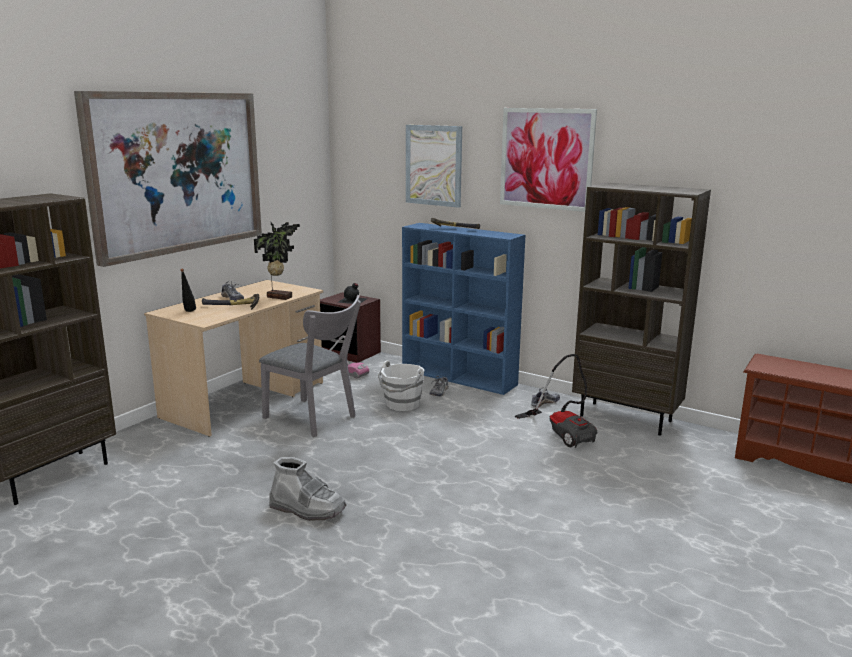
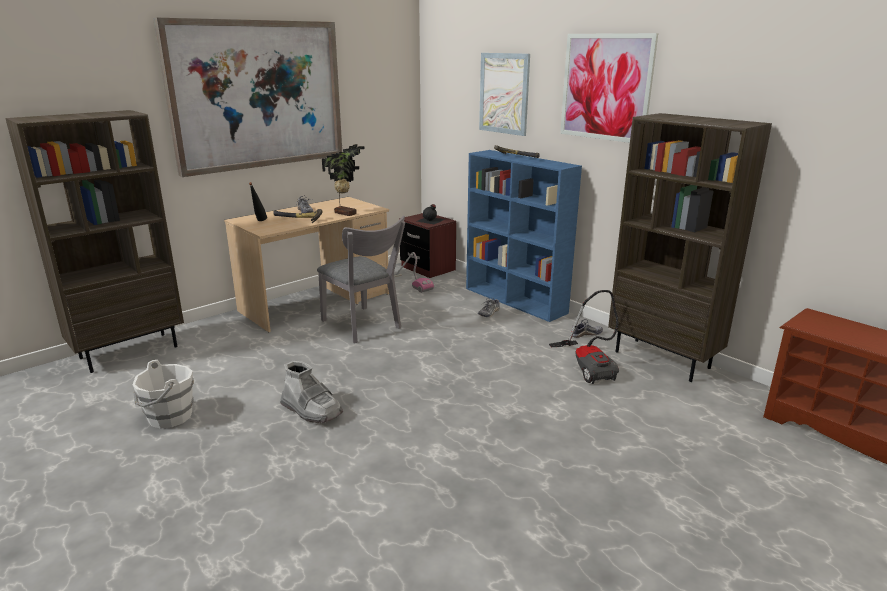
camera: 15 degrees right, 5 degrees up
(402, 405) = (448, 321): white bucket -> white bucket (169, 417)

